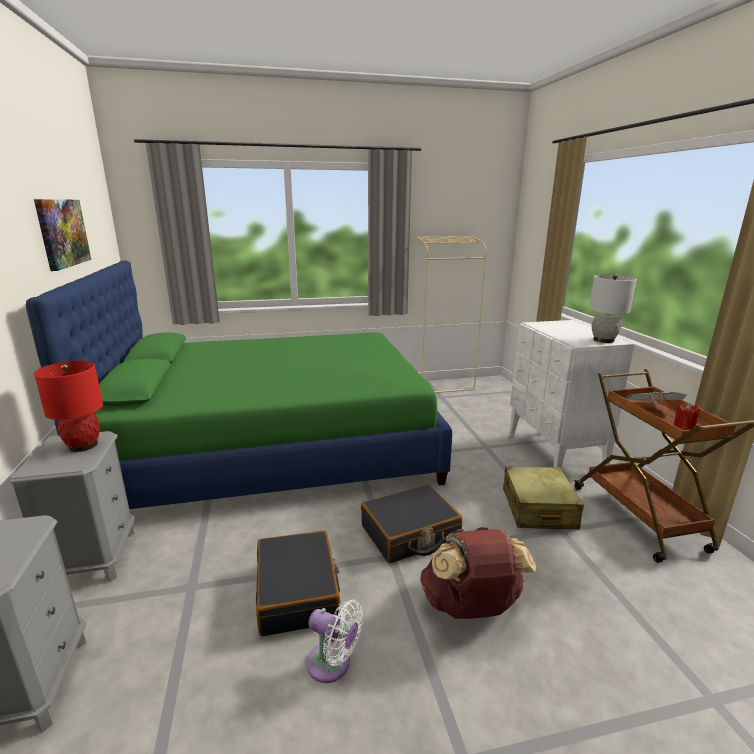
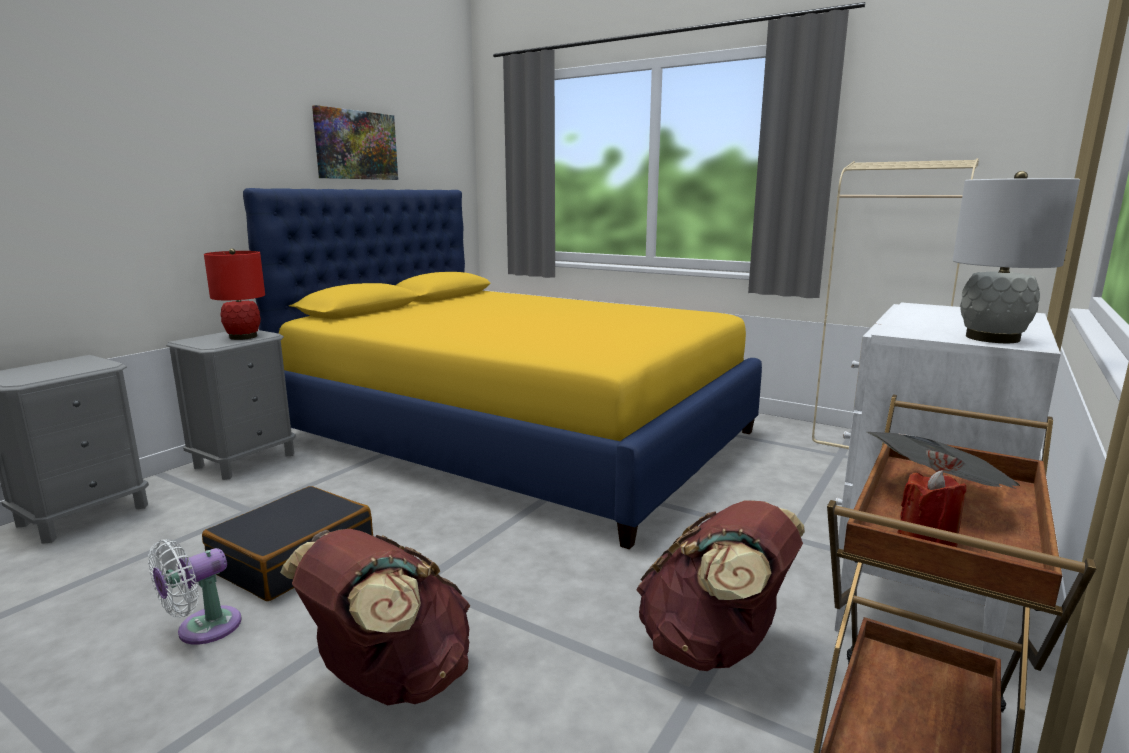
camera: 45 degrees right, 5 degrees down
(275, 446) = (516, 435): green bed -> yellow bed
(332, 665) = (202, 629): white fan -> white fan turned 60 degrees clockwise
(410, 534) = (482, 573): black suitcase -> none
(538, 509) = (713, 648): beige suitcase -> brown backpack

